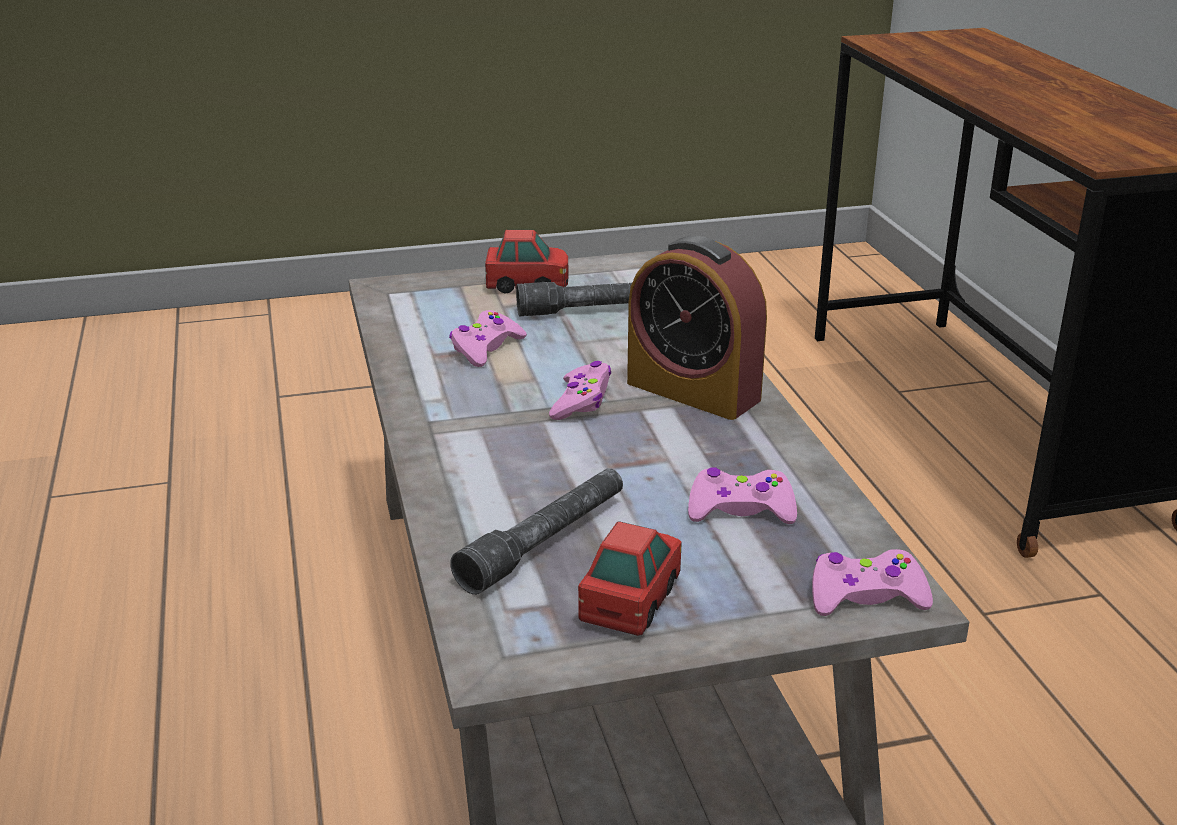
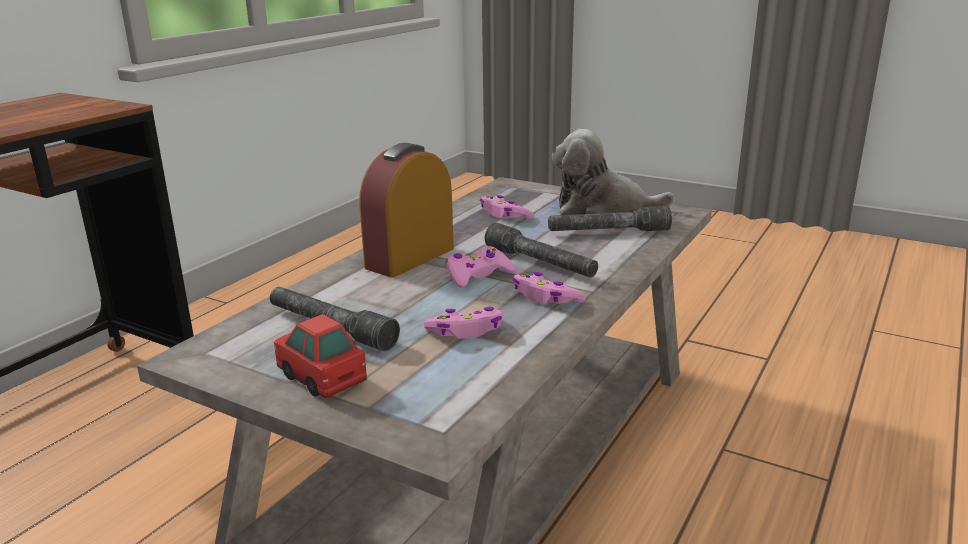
camera: 135 degrees left, 5 degrees down
(544, 445) = (540, 263): none -> grey flashlight
(632, 600) = (602, 209): toy car -> plush toy
(693, 391) = (410, 258): alarm clock -> alarm clock turned 135 degrees counterclockwise
(865, 596) = (518, 187): pink game controller -> pink game controller (546, 298)

